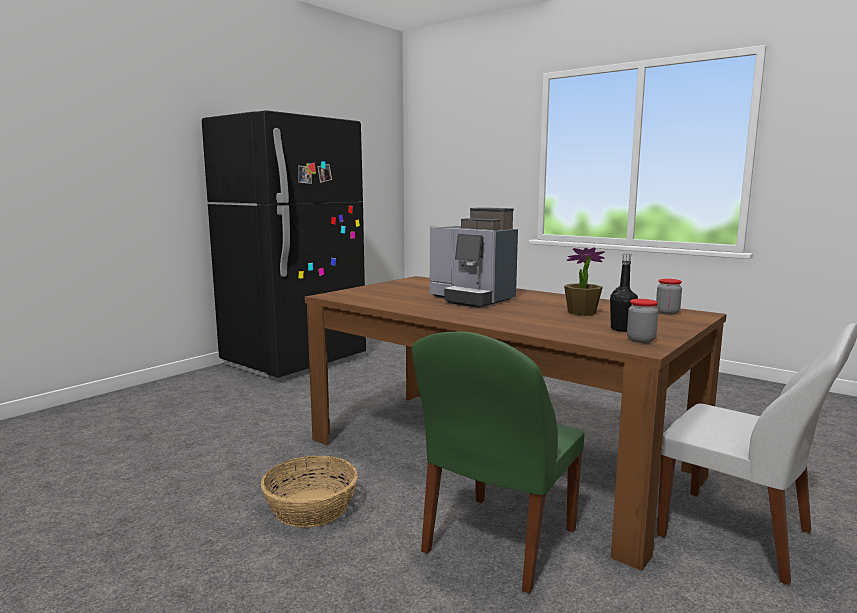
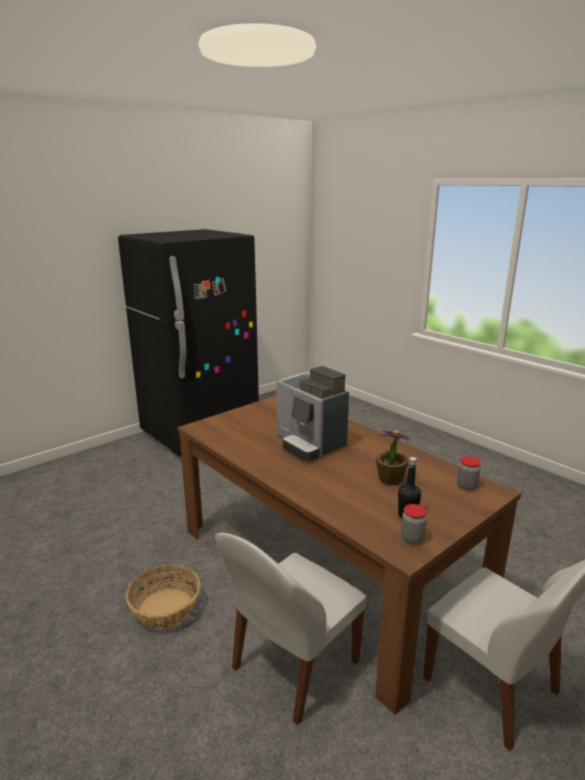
camera: 10 degrees right, 10 degrees up
(497, 543) = (292, 667): green chair -> white chair

